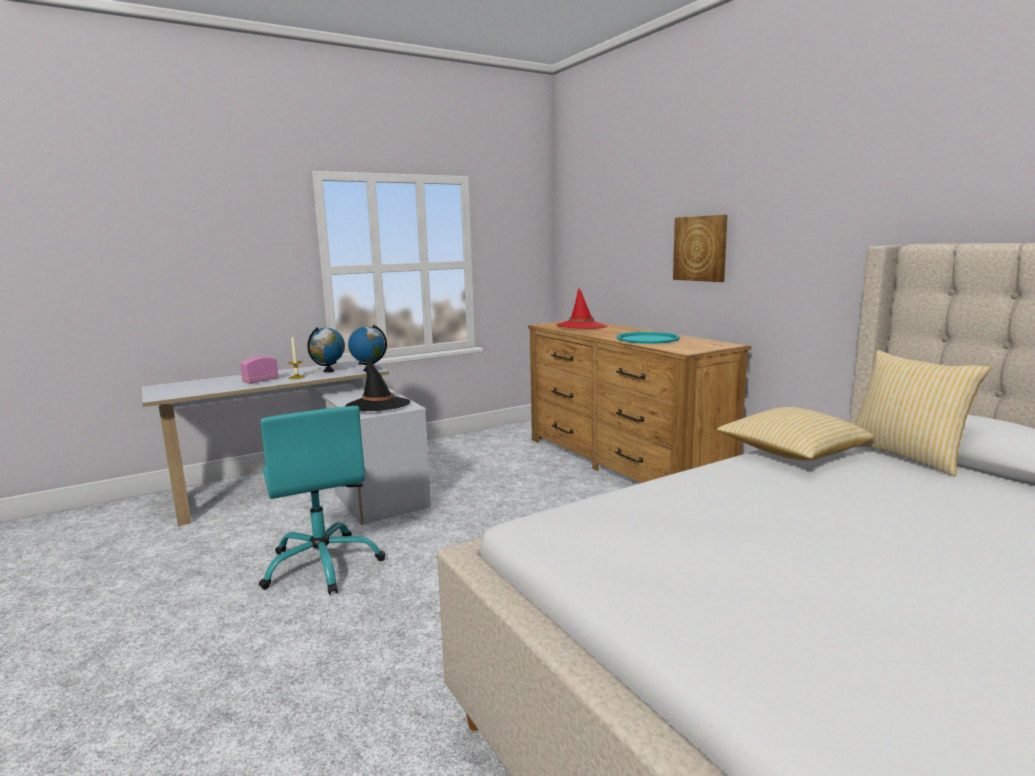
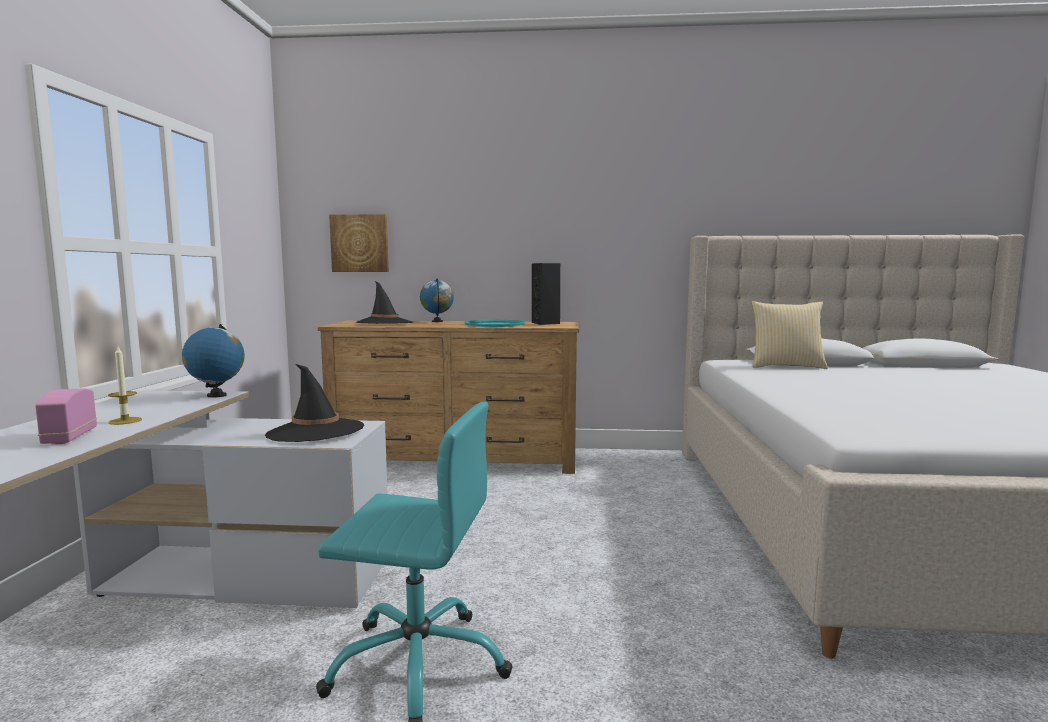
camera: 55 degrees left, 5 degrees down
(329, 371) = (150, 407): globe -> globe (437, 321)
(581, 326) = (384, 323): red hat -> black hat
(699, 344) = (546, 323): none -> black speaker
(700, 248) = (511, 241): picture -> picture (360, 243)
(791, 454) = (757, 375): pillow -> none

